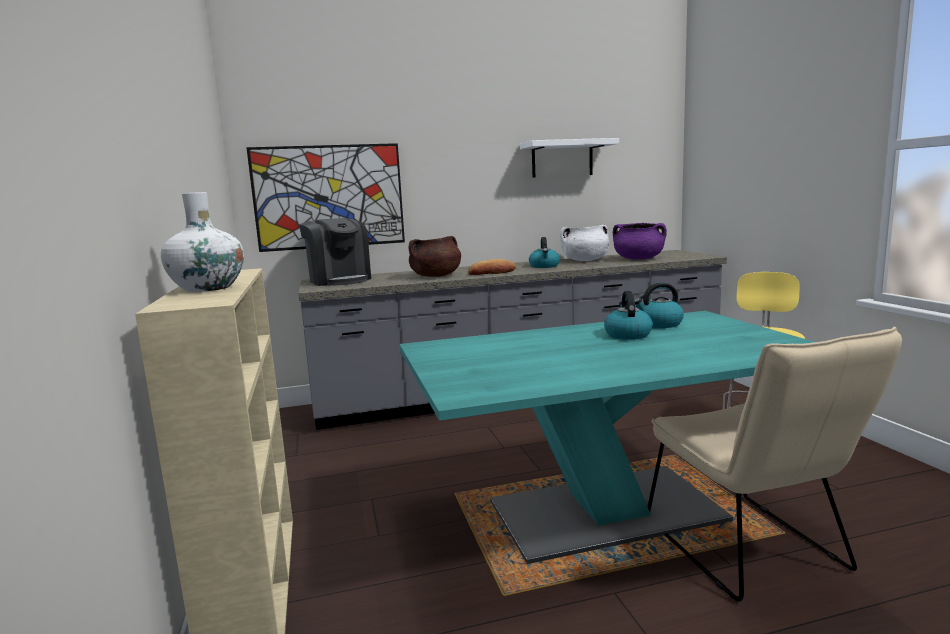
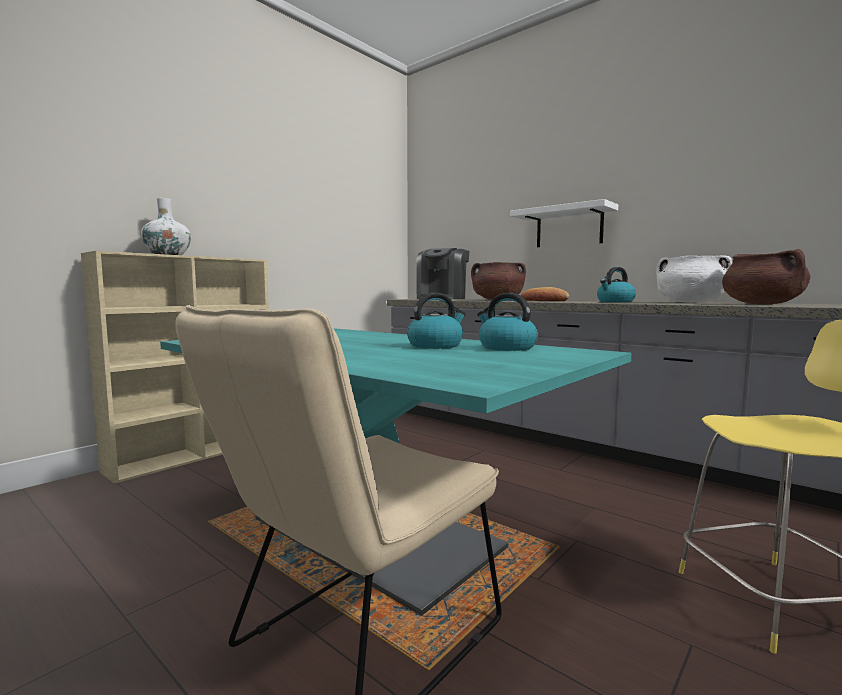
camera: 55 degrees right, 5 degrees down
(329, 197) = (462, 232): picture -> none
(562, 159) = (699, 176): white shelf -> white shelf (569, 227)
(638, 259) = (762, 304): purple cooking pot -> brown cooking pot

